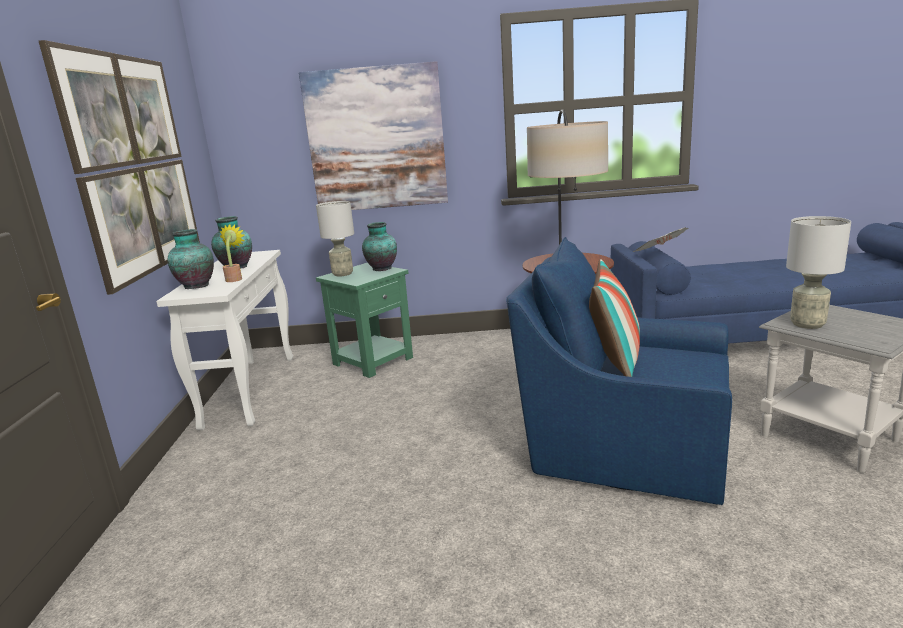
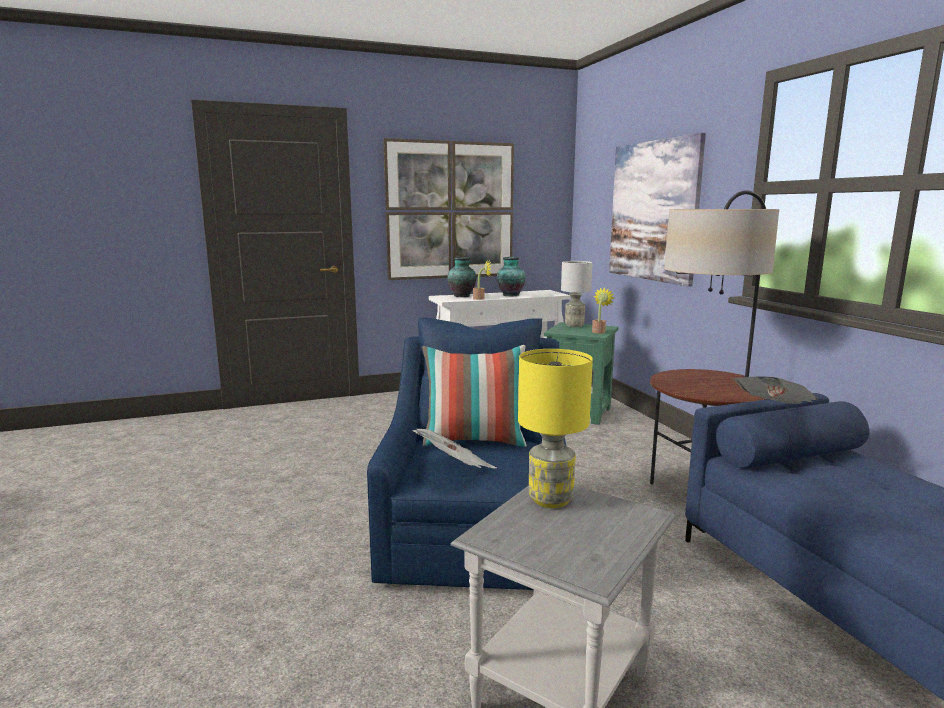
camera: 70 degrees right, 5 degrees down
(381, 269) = (599, 331): vase -> potted plant
(687, 372) = (455, 469): none -> newspaper
(806, 324) = (550, 499): grey table lamp -> yellow table lamp

